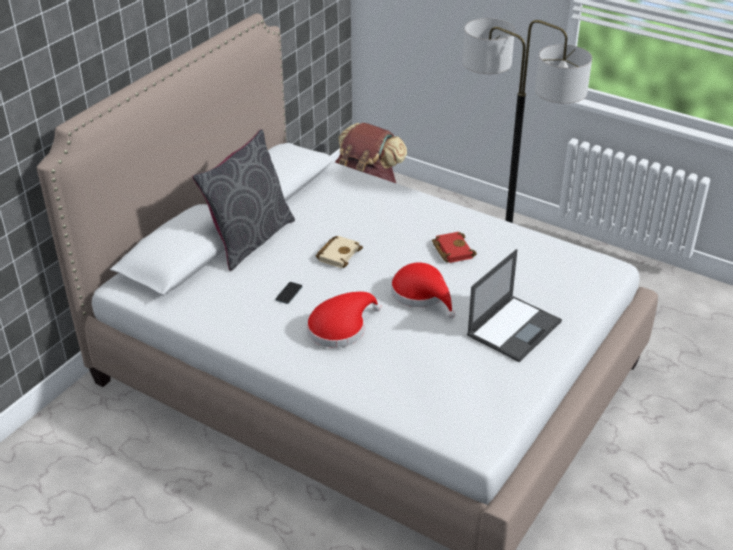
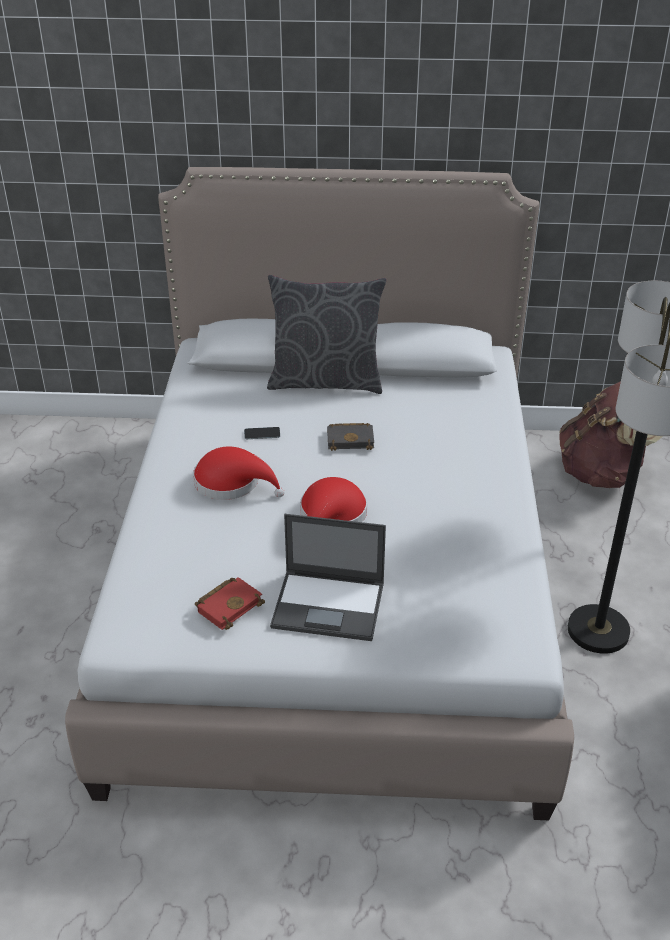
camera: 60 degrees right, 0 degrees up
(338, 254) = (351, 439): beige book -> black book
(451, 250) = (432, 512): red book -> red book (229, 605)

